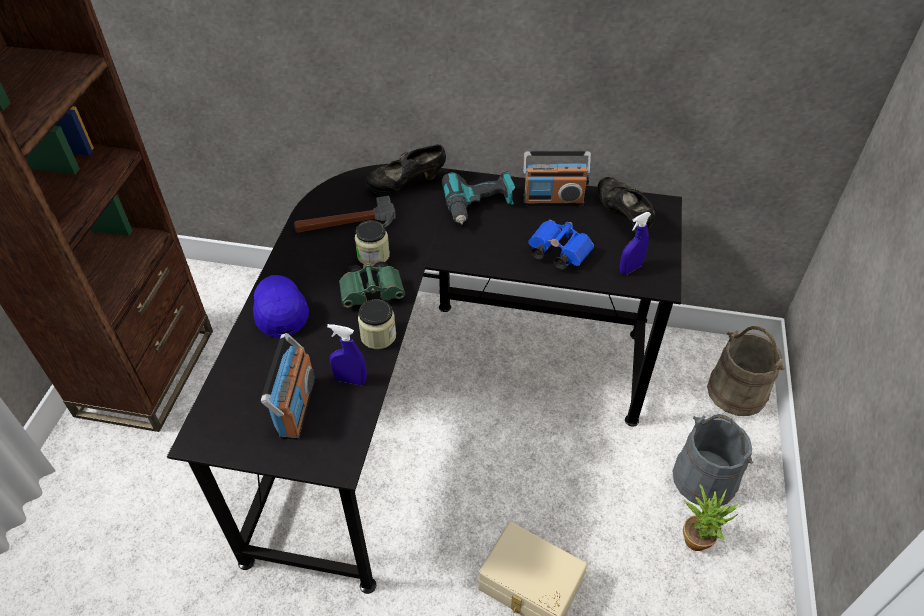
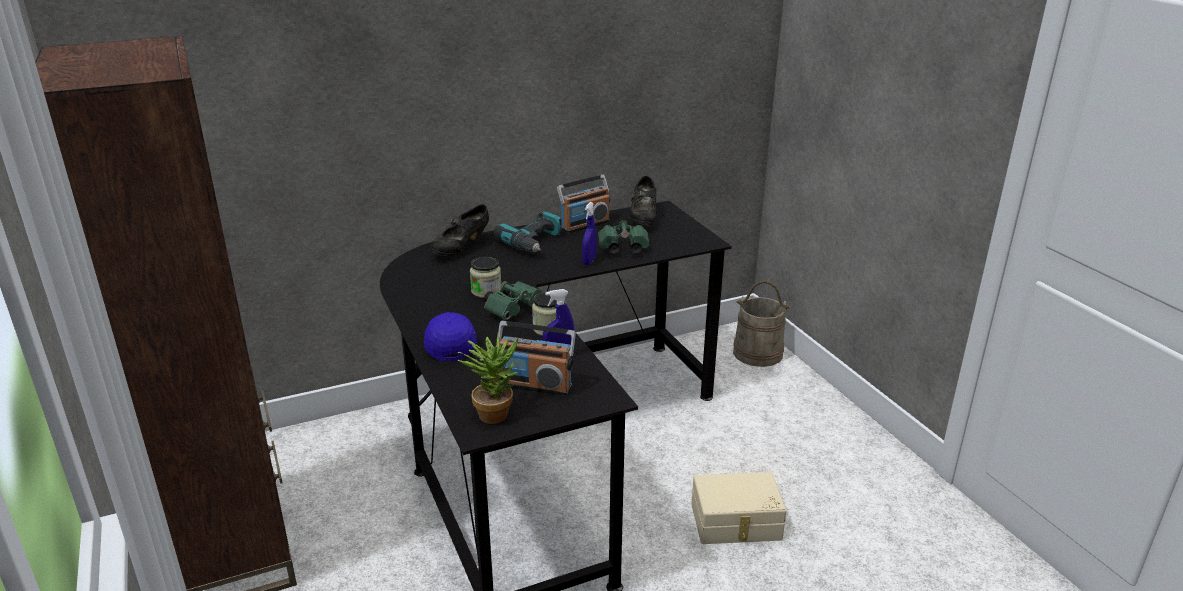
camera: 35 degrees left, 20 degrees down
(280, 311) = (450, 343): blue cap -> blue cap turned 45 degrees clockwise
(296, 407) = (536, 385): radio -> radio turned 135 degrees clockwise
(345, 223) = (438, 282): hammer -> none
(556, 253) = (622, 248): blue binoculars -> green binoculars
(623, 216) = (643, 219): black shoe -> black shoe turned 120 degrees counterclockwise
(630, 268) = (680, 241): blue spray bottle -> blue spray bottle (589, 261)
(698, 536) = (815, 440): potted plant -> potted plant (494, 412)
(705, 478) = (786, 407): grey bucket -> none

